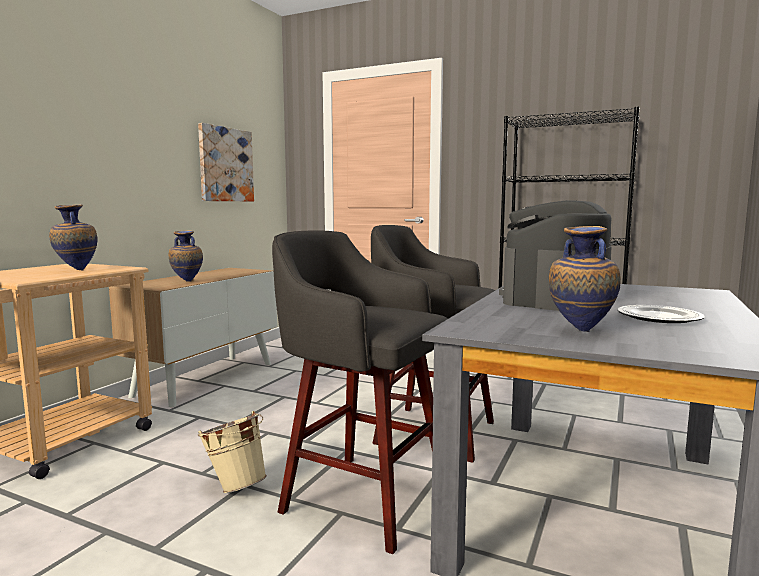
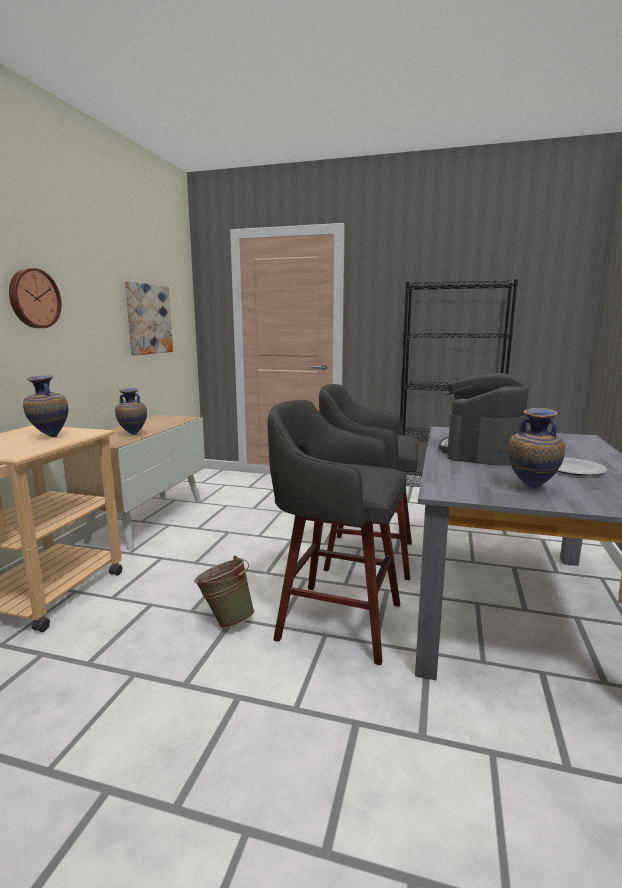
camera: 10 degrees left, 5 degrees up
(87, 132) = (33, 298): none -> wall clock
(235, 485) = (226, 620): beige bucket -> green bucket

